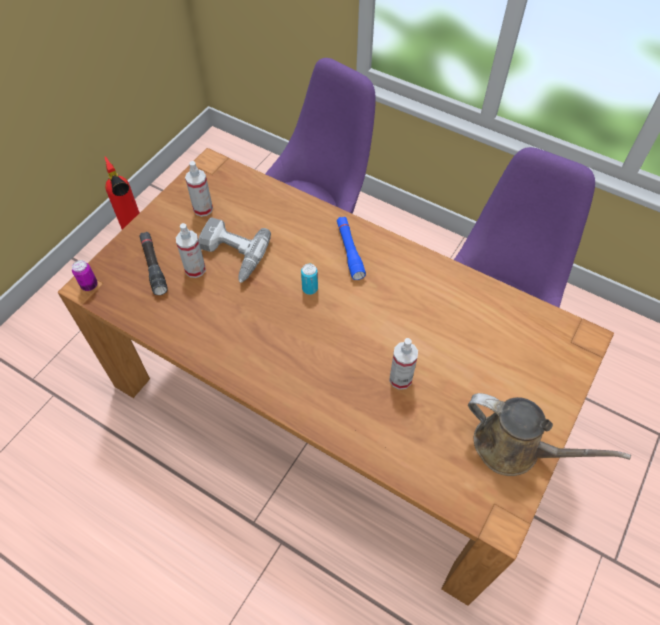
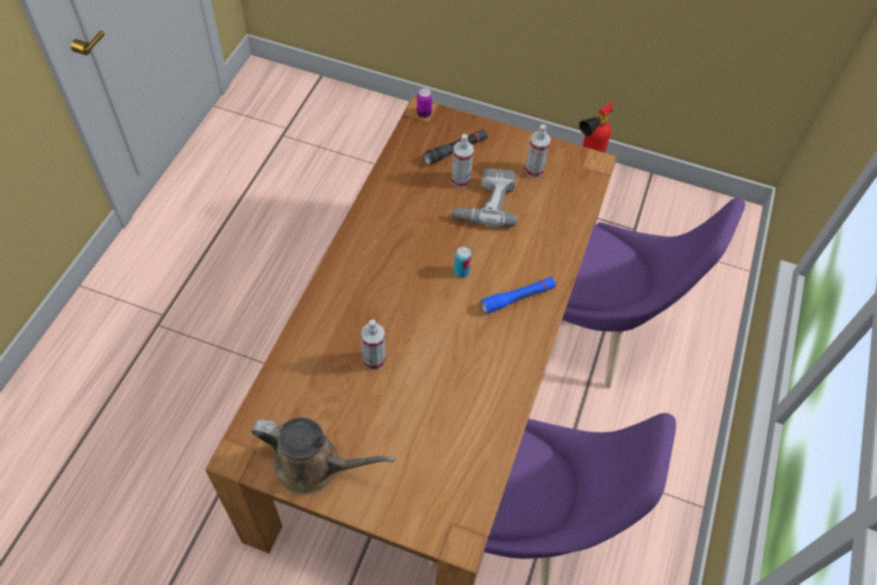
camera: 75 degrees right, 0 degrees up
(514, 448) = (314, 465): brown watering can -> brown watering can turned 90 degrees counterclockwise

